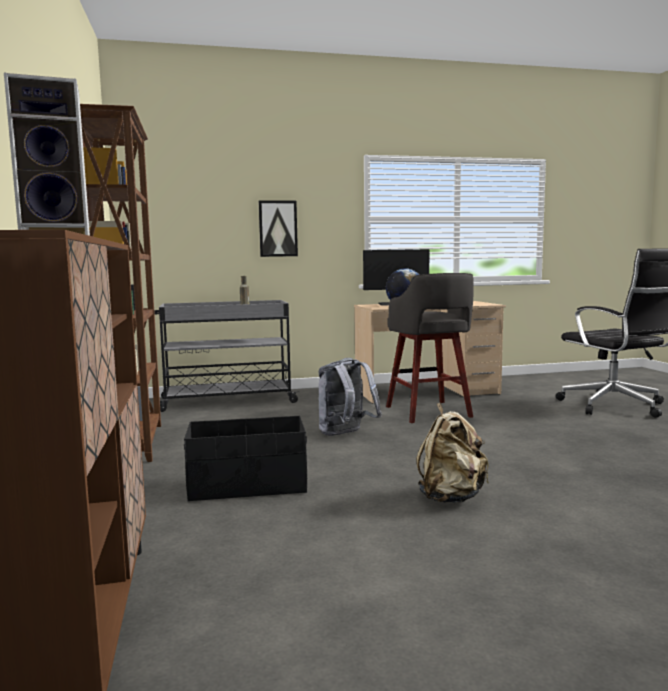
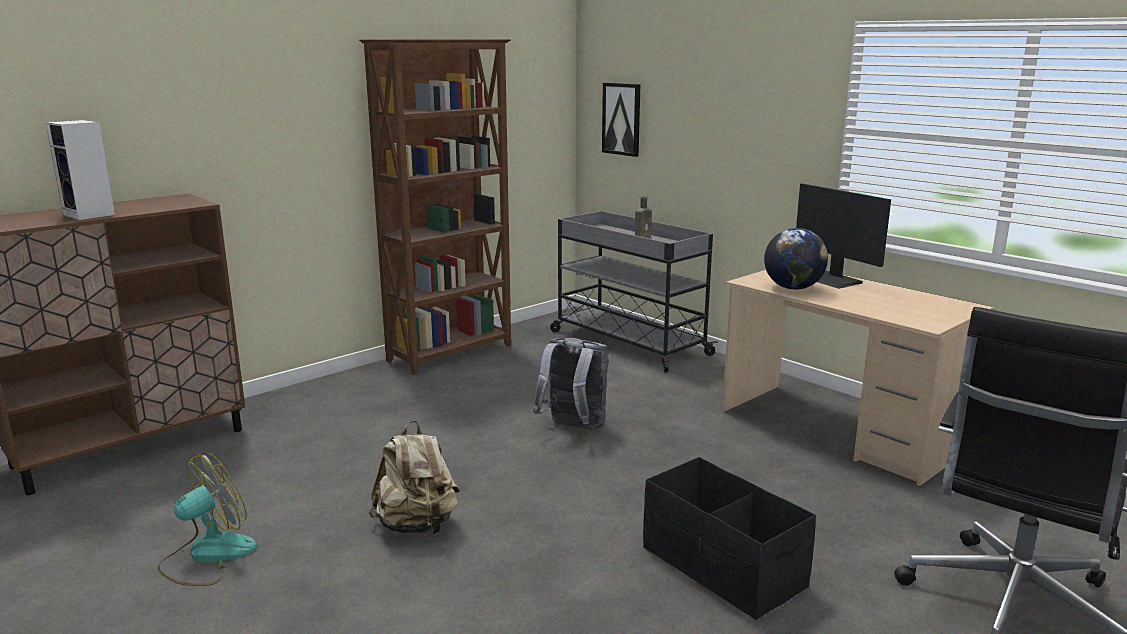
camera: 60 degrees right, 10 degrees up
(248, 486) = (384, 427): black storage box -> black storage box (722, 567)
(278, 228) = (727, 133): picture -> picture (622, 119)
(429, 412) = (728, 454): grey stool -> none
(436, 593) = (207, 555): none -> fan

